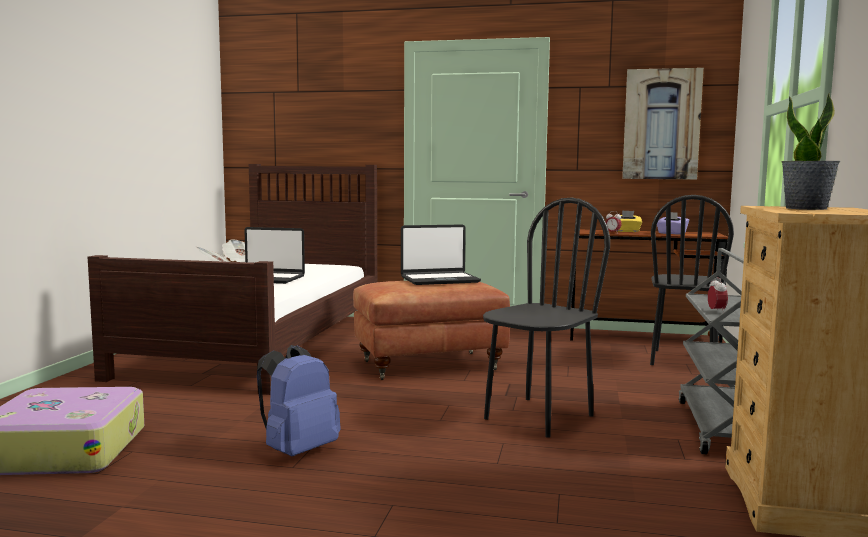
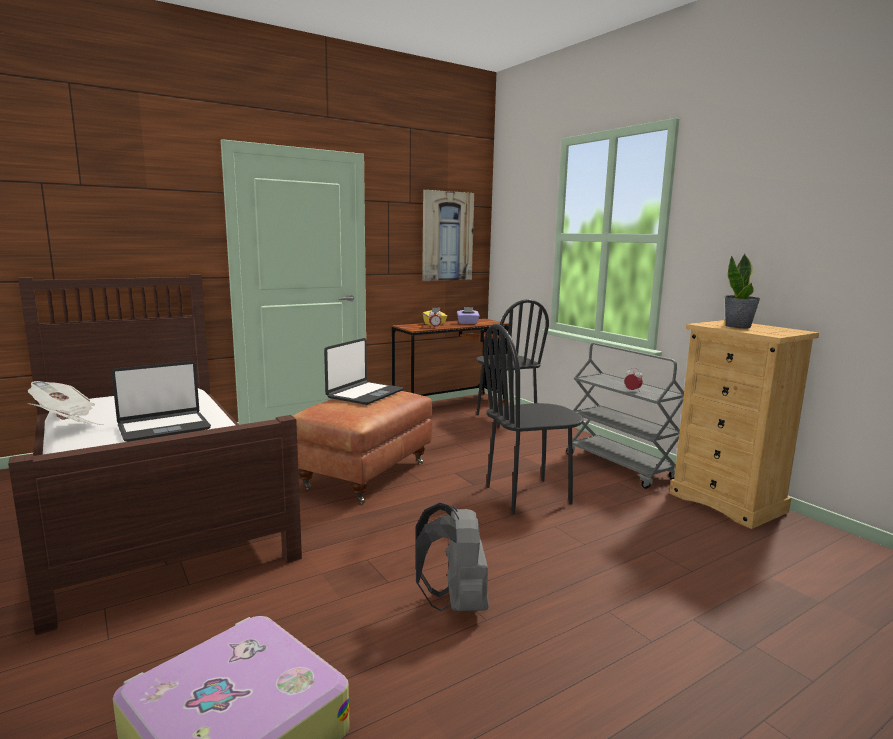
camera: 45 degrees left, 5 degrees up
(297, 451) = (455, 603): blue backpack -> grey backpack
(538, 417) = (528, 495): black chair -> black chair turned 105 degrees counterclockwise

